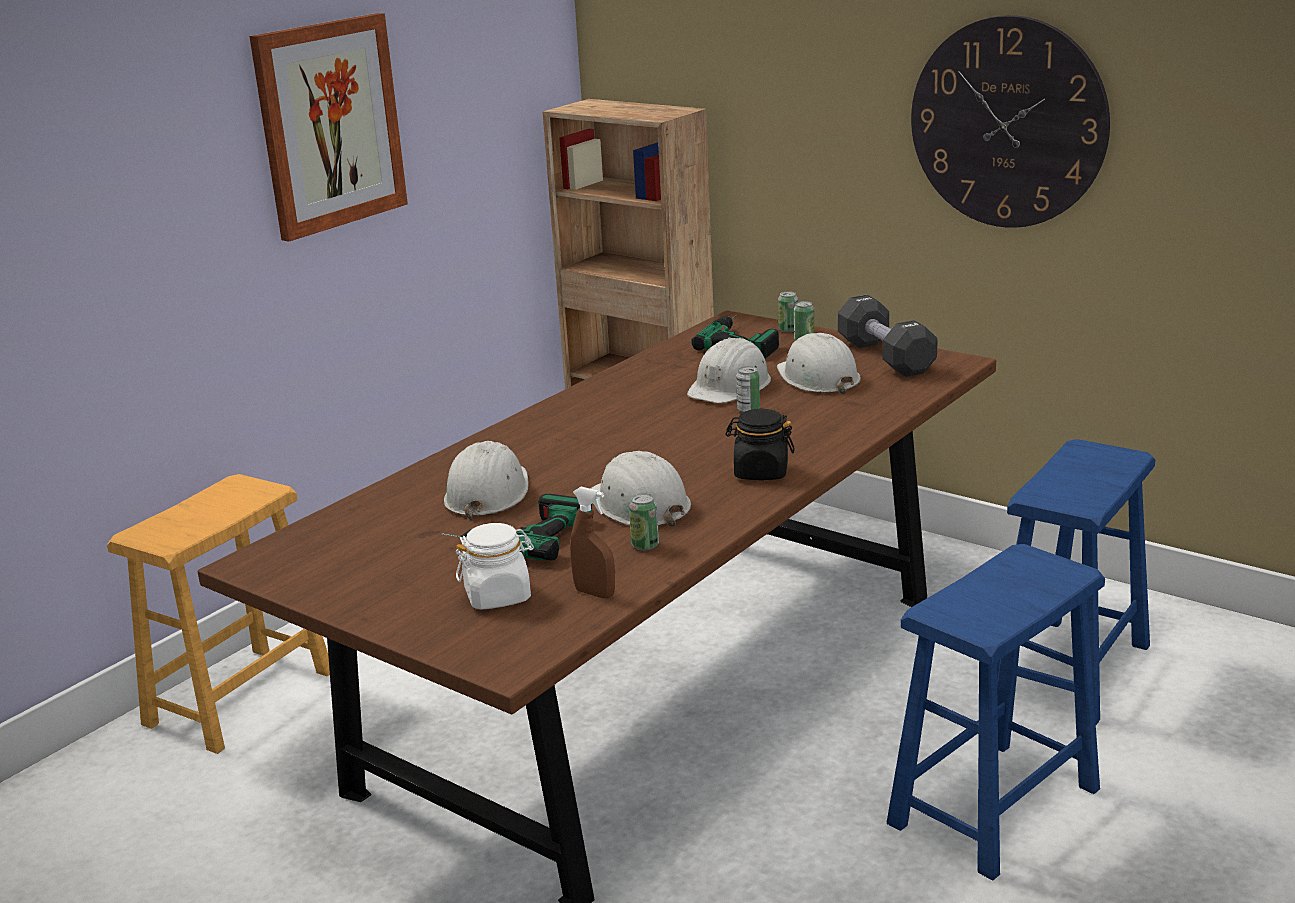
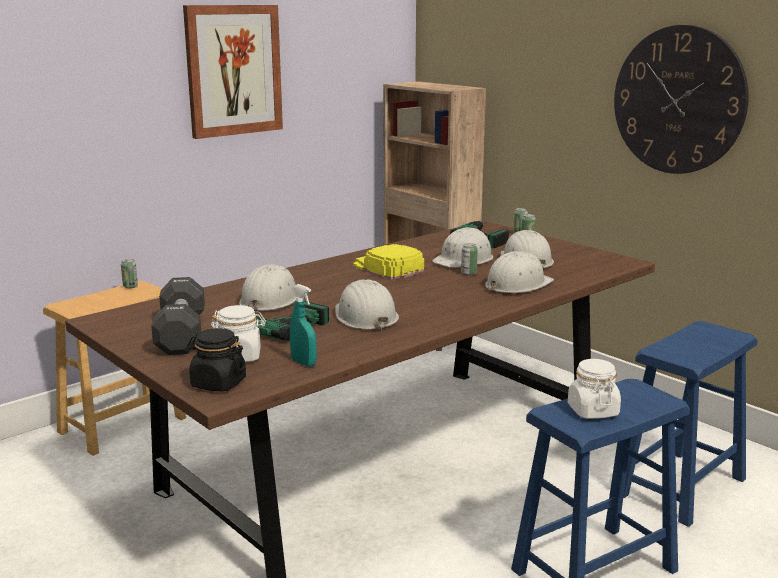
camera: 10 degrees right, 5 degrees down
(595, 593) = (303, 363): brown spray bottle -> turquoise spray bottle
(627, 415) = (387, 268): none -> yellow cap
(645, 545) = (354, 340): can -> can (130, 286)
(760, 472) = (457, 308): black jar -> black jar (218, 383)
(825, 421) = (517, 285): none -> white hard hat
(885, 357) = (577, 254): black dumbbell -> black dumbbell (181, 334)
(986, 601) = (592, 411): none -> white jar

